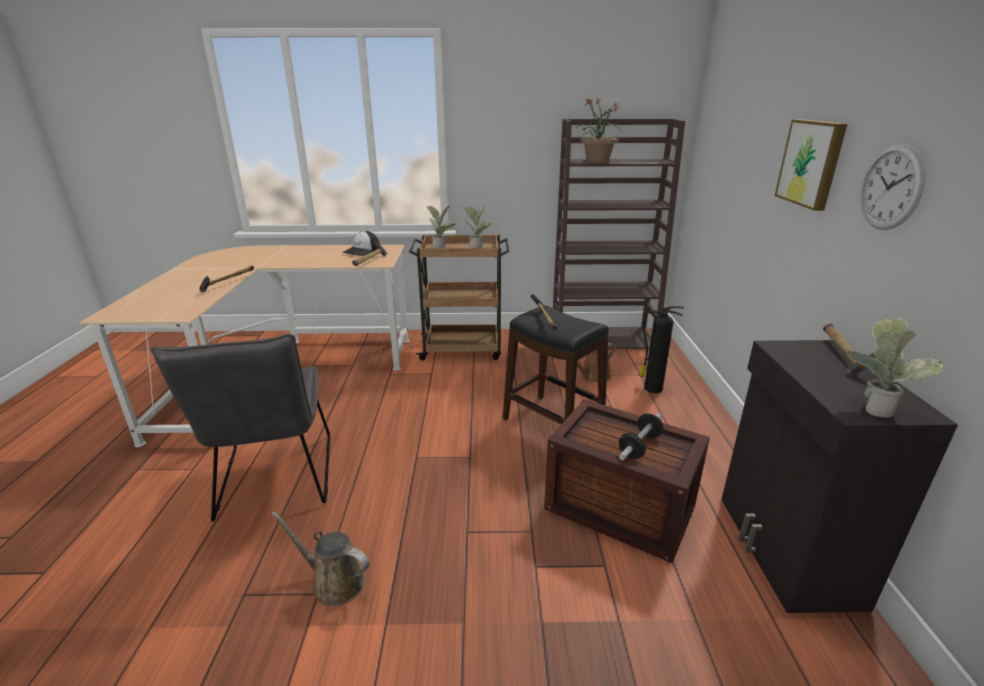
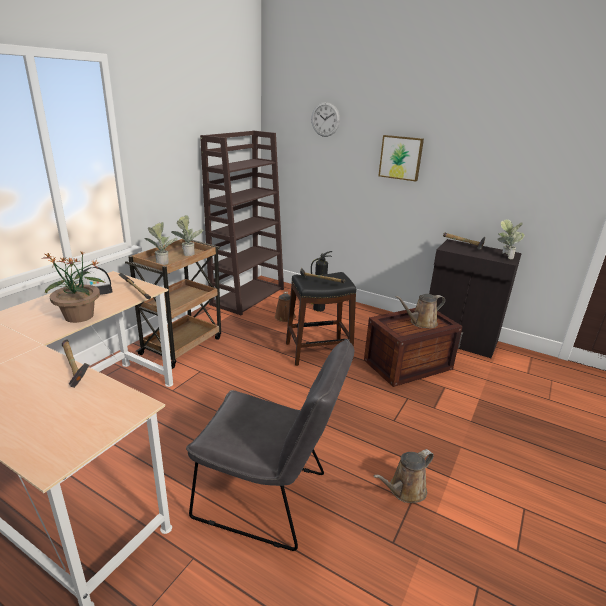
camera: 60 degrees left, 0 degrees up
(597, 161) = (233, 166): potted plant -> potted plant (79, 316)
(639, 446) = (421, 323): dumbbell -> brown watering can
(891, 187) = (461, 167): wall clock -> wall clock (325, 119)

